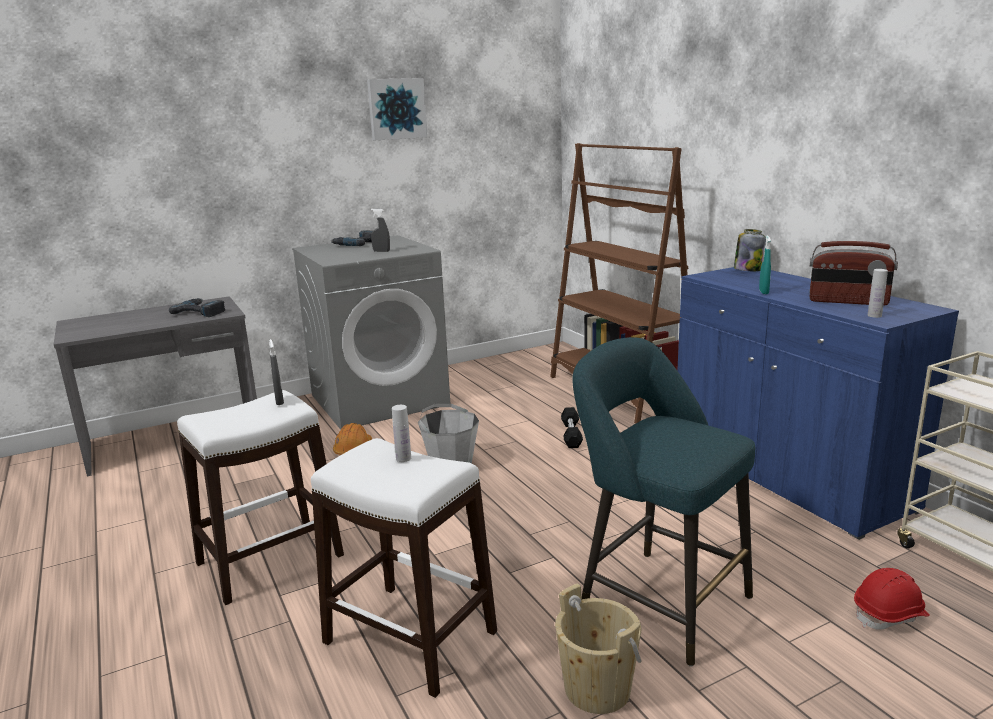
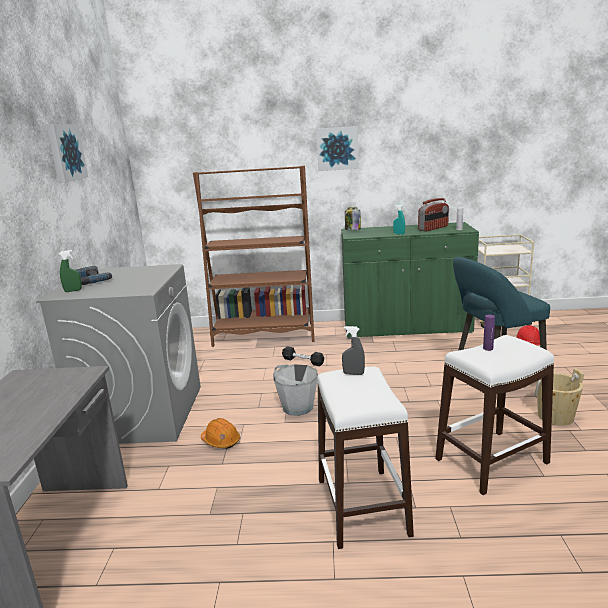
camera: 60 degrees left, 0 degrees up
(202, 312) = (52, 385): power drill -> none
(324, 247) = (73, 291): none -> green spray bottle
(381, 251) = (144, 276): grey spray bottle -> none
(403, 458) = (488, 348): white bottle -> purple bottle
(762, 123) = (337, 148): none -> picture
(785, 474) = (406, 327): blue cabinet -> green cabinet

